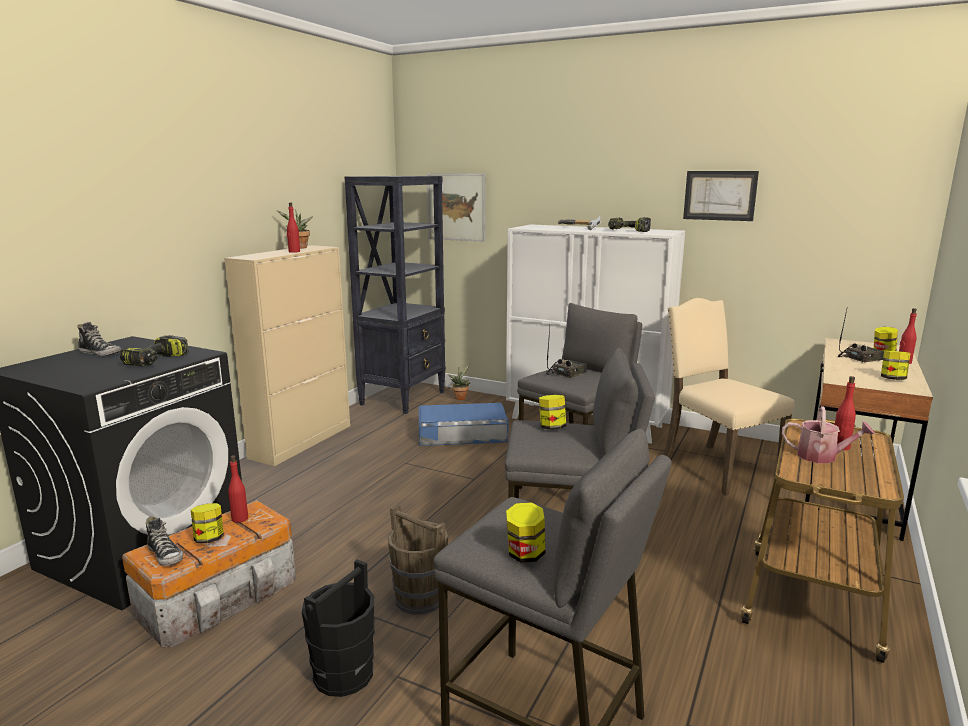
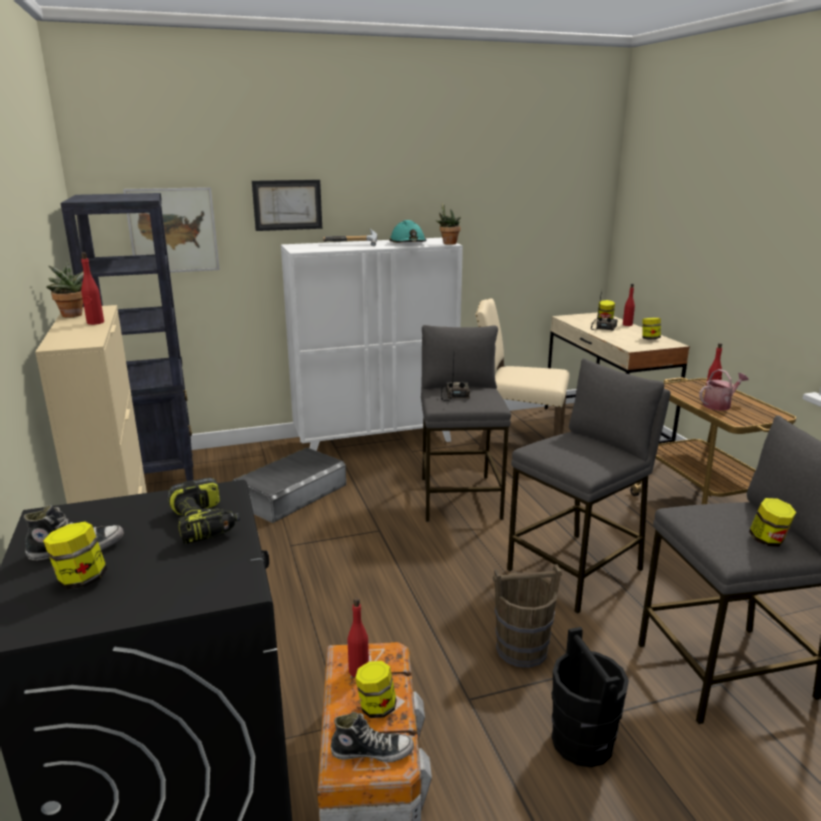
camera: 45 degrees left, 5 degrees up
(460, 397) = (220, 458): potted plant -> potted plant (448, 243)
(462, 433) = (291, 493): blue storage box -> grey storage box
(552, 428) = (560, 445): jar -> jar (81, 580)
(627, 231) = (408, 243): power drill -> turquoise hard hat
(720, 195) = (465, 202): picture -> picture (287, 205)

